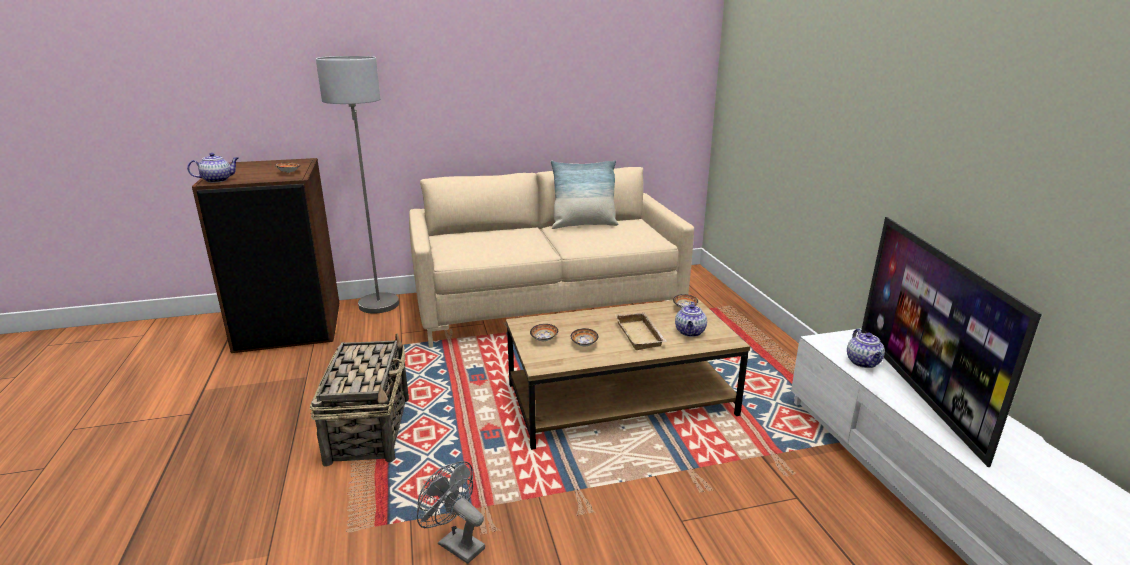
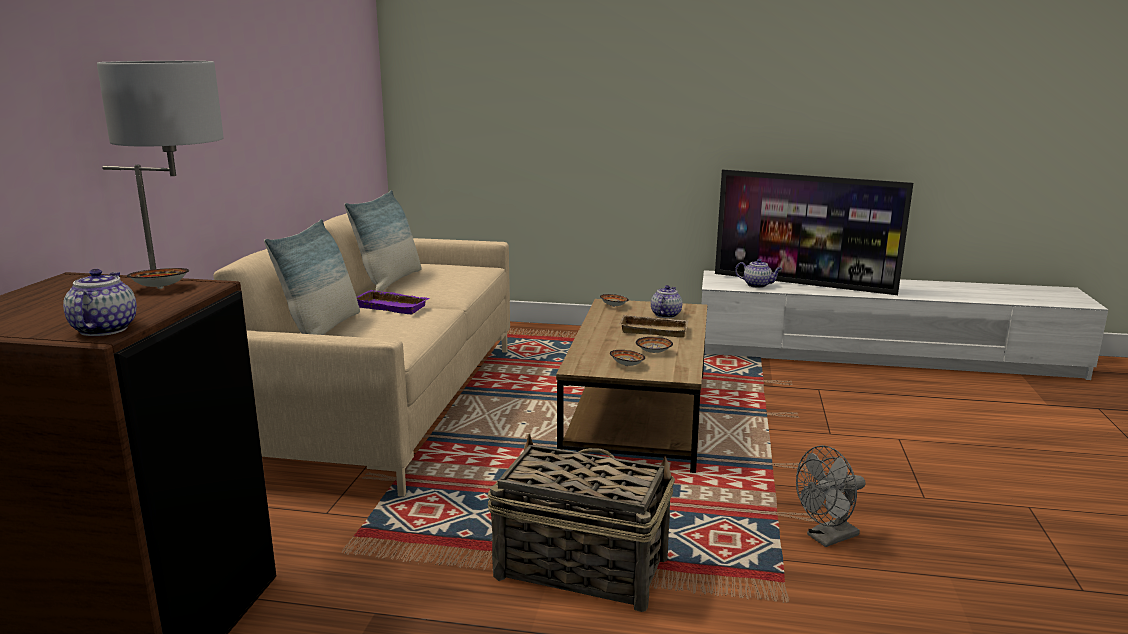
camera: 65 degrees left, 5 degrees down
(472, 234) = (323, 329): none -> pillow
(530, 238) = (393, 306): none -> purple tray
(690, 332) = (665, 314): teapot -> teapot turned 105 degrees counterclockwise

